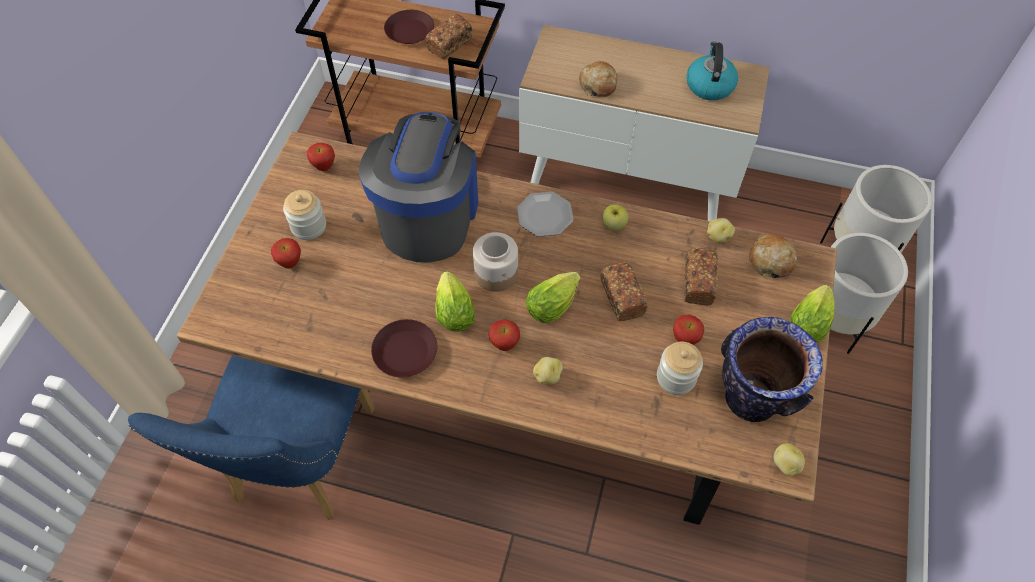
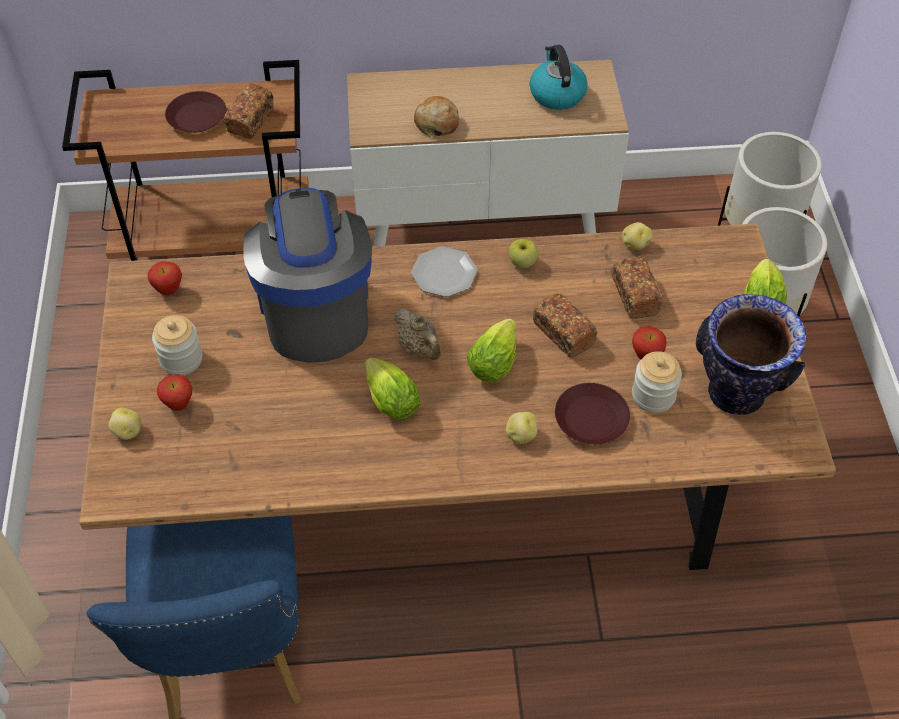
camera: 20 degrees left, 5 degrees down
(405, 351) = (355, 457): brown plate -> brown plate (590, 418)
(496, 274) = (419, 348): jar -> beige teapot
(504, 345) = (461, 418): apple -> none
(770, 261) = (698, 254): bread -> none
(785, 465) = (795, 445): potato -> potato (127, 432)

